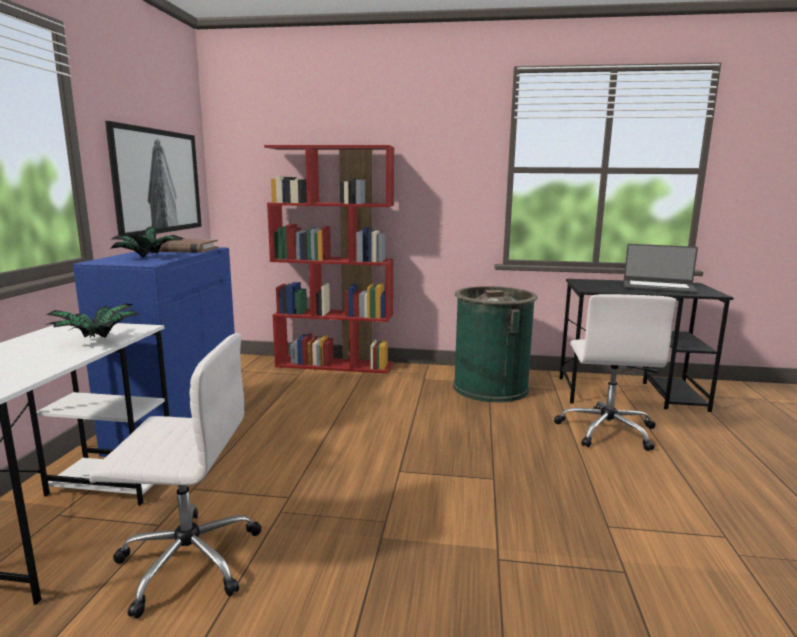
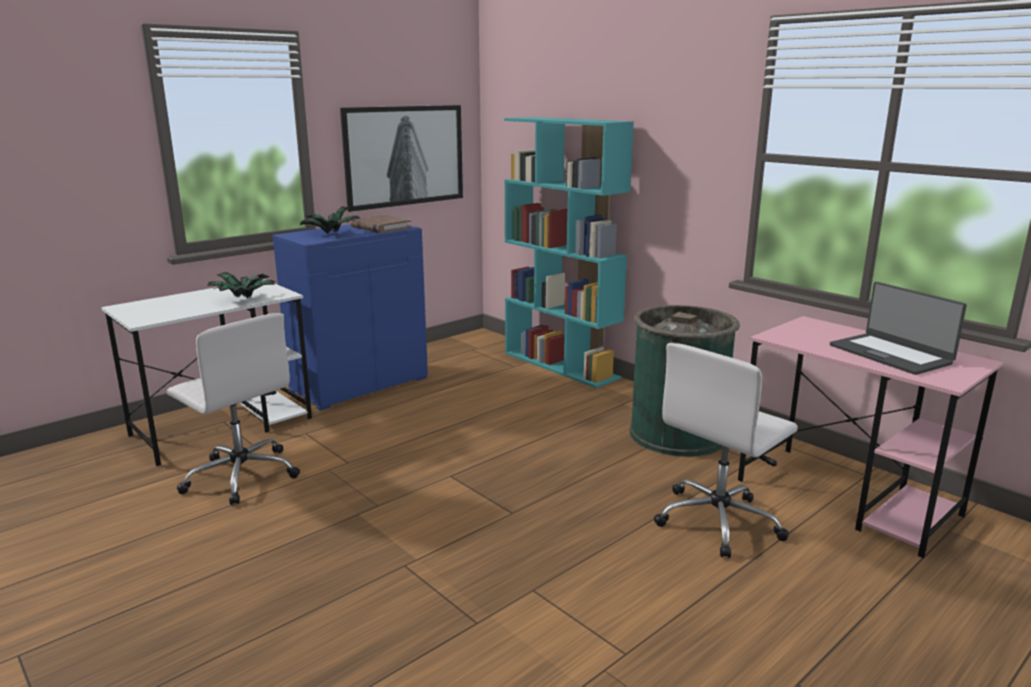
camera: 40 degrees right, 5 degrees up
(335, 364) = (561, 365): red bookcase -> turquoise bookcase
(631, 394) = (848, 498): black desk -> pink desk

